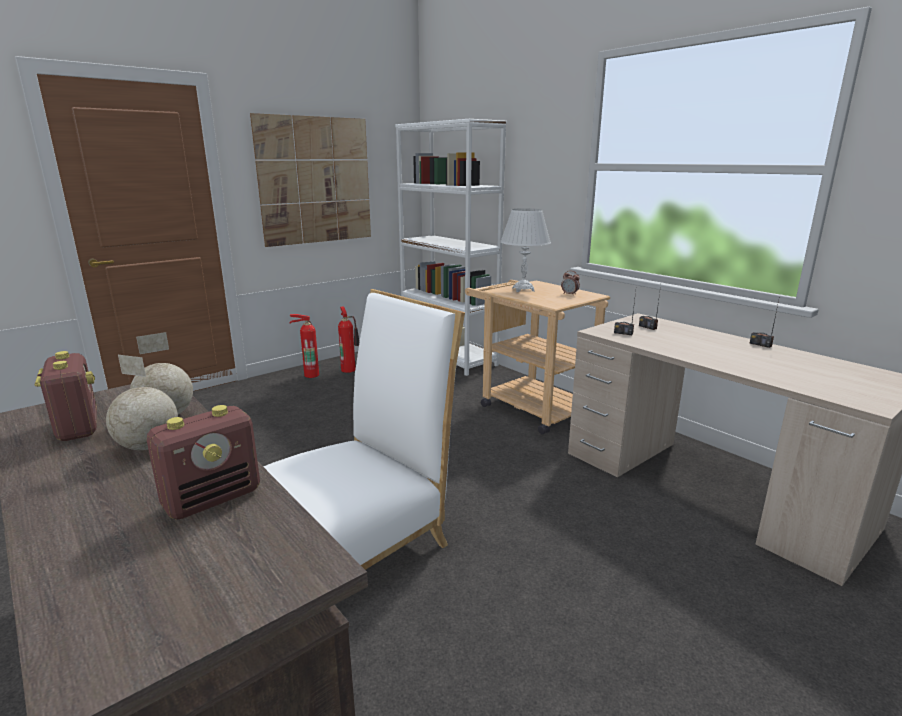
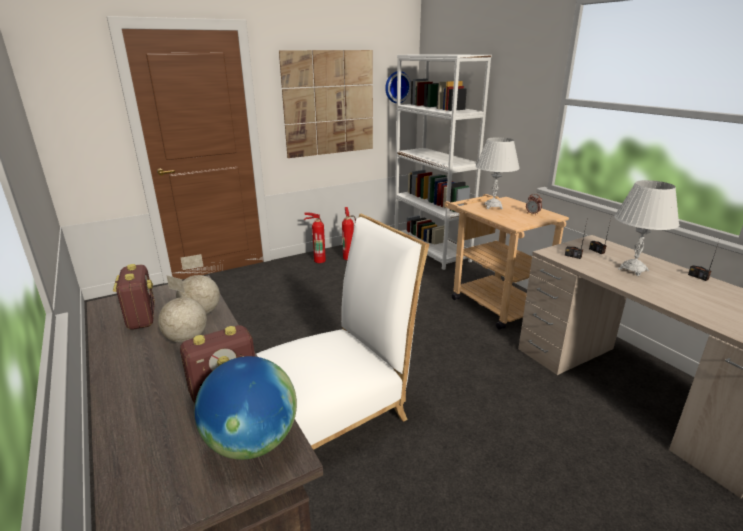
camera: 10 degrees right, 5 degrees up
(261, 556) = (251, 443): none -> globe
(396, 164) = (396, 87): none -> wall clock
(691, 342) = (633, 270): none -> white table lamp

